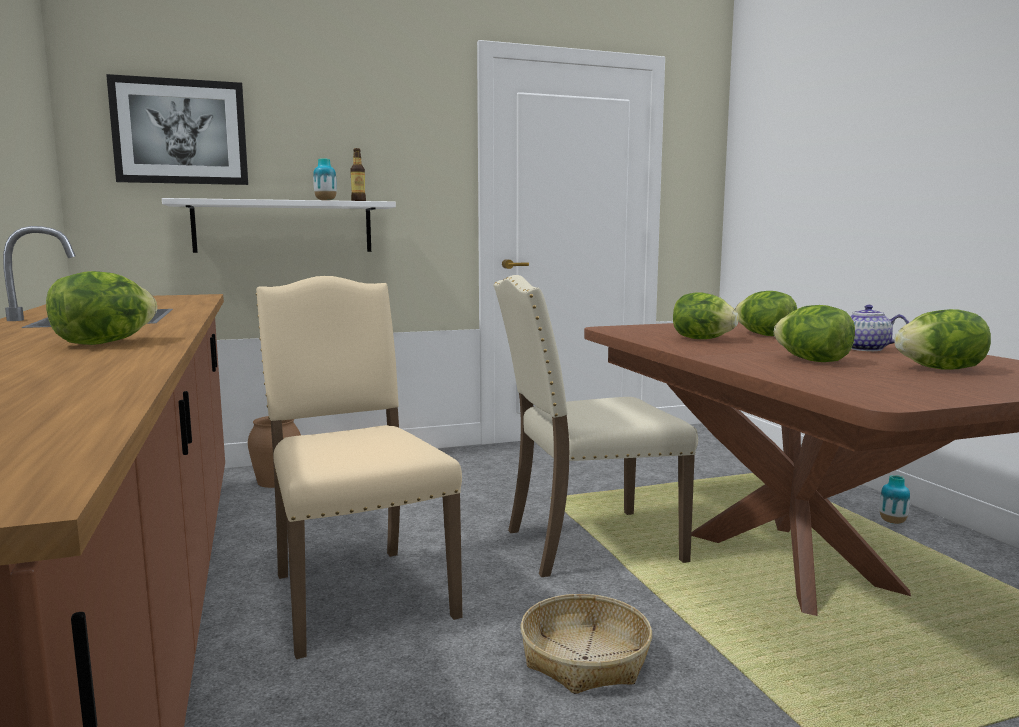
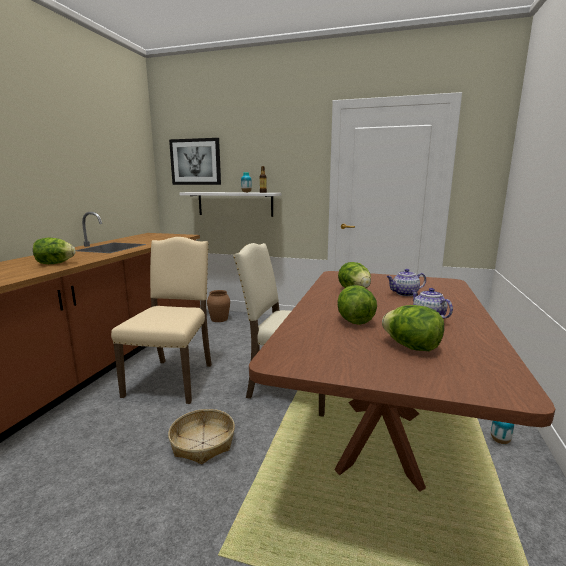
camera: 35 degrees right, 5 degrees up
(765, 335) = (404, 294): lettuce -> teapot

